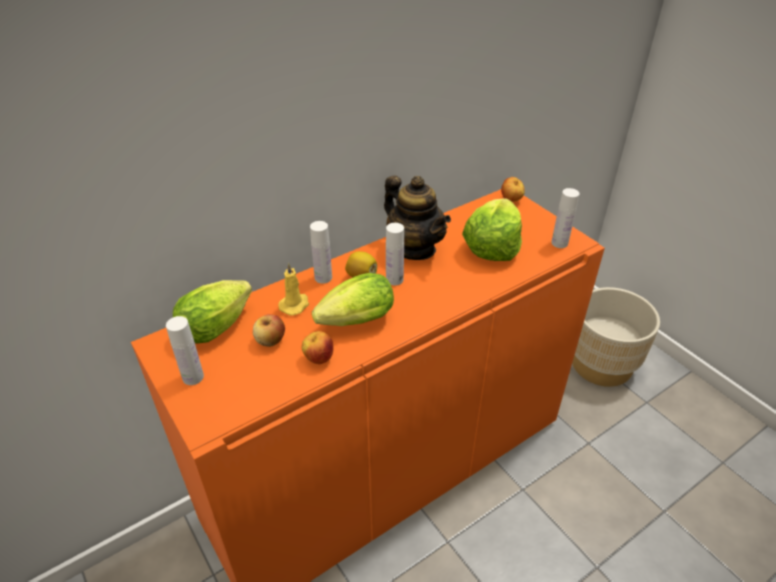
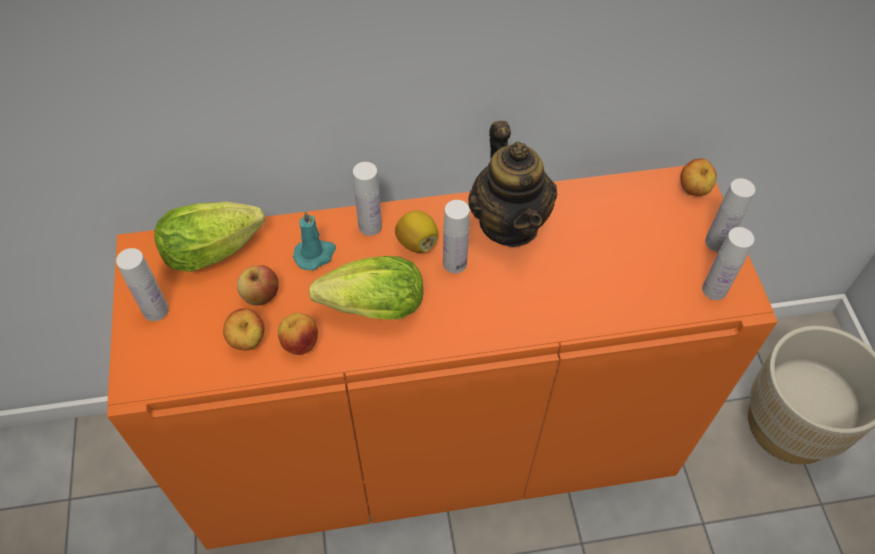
camera: 25 degrees right, 15 degrees up
(278, 371) = (248, 341): none -> apple
(295, 305) = (315, 254): yellow candle -> turquoise candle
(492, 246) = (614, 259): lettuce -> none
(543, 220) = (716, 242): none -> white bottle

